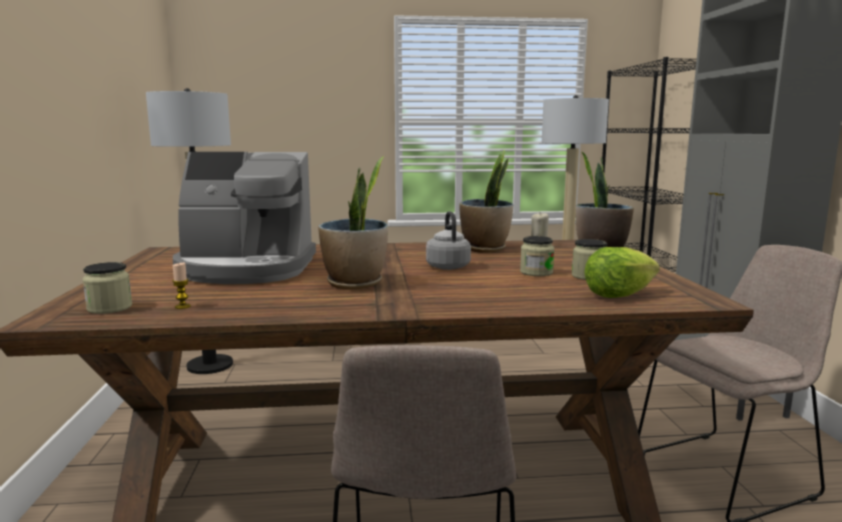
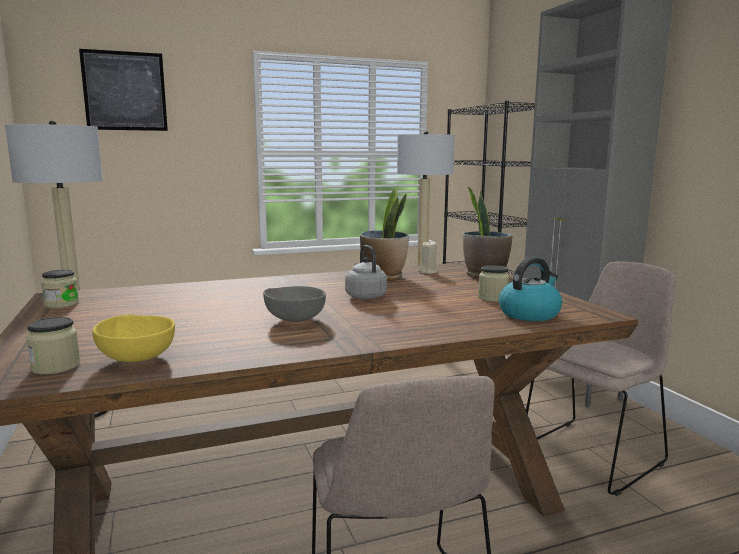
camera: 15 degrees left, 0 degrees up
(182, 306) = (138, 358): candle -> yellow bowl
(246, 269) = (169, 311): coffee machine -> none
(269, 61) = (125, 91): none -> picture
(355, 283) = (294, 319): potted plant -> grey bowl
(536, 272) = (447, 297): jar -> jar (62, 304)
(617, 295) = (529, 314): lettuce -> kettle

